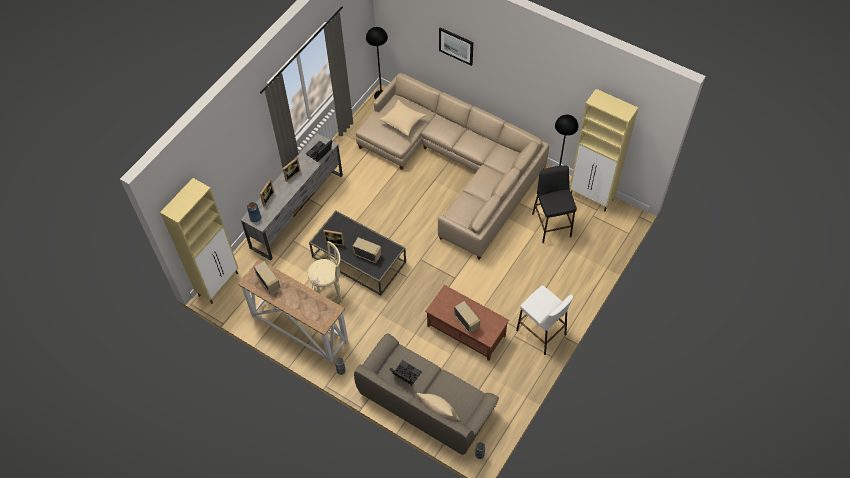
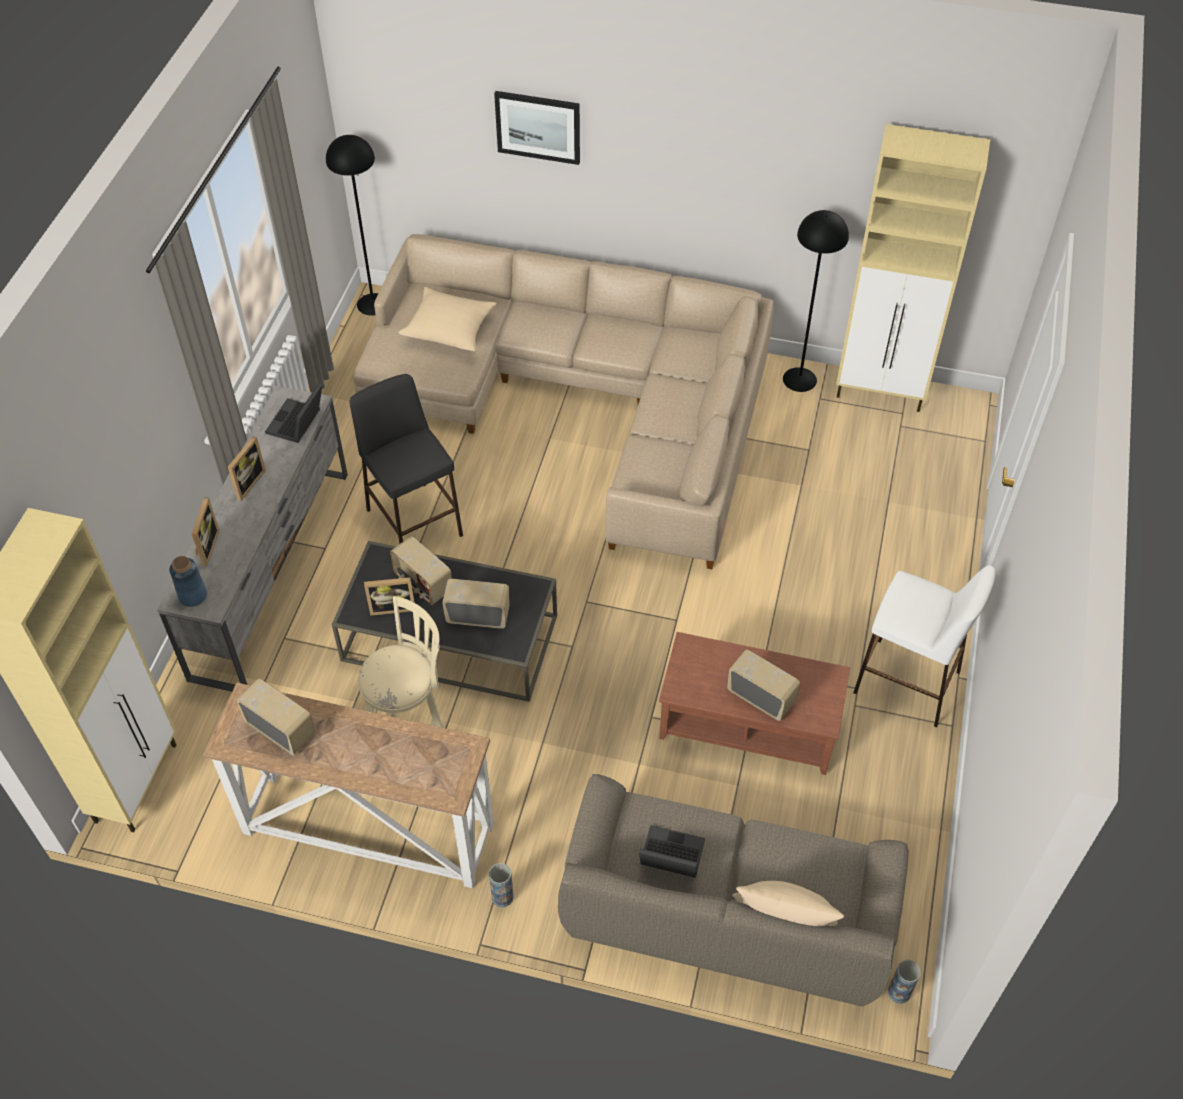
camera: 20 degrees left, 5 degrees down
(350, 235) = (423, 584): none -> radio
(551, 225) = (827, 463): black stool -> black stool (414, 522)

